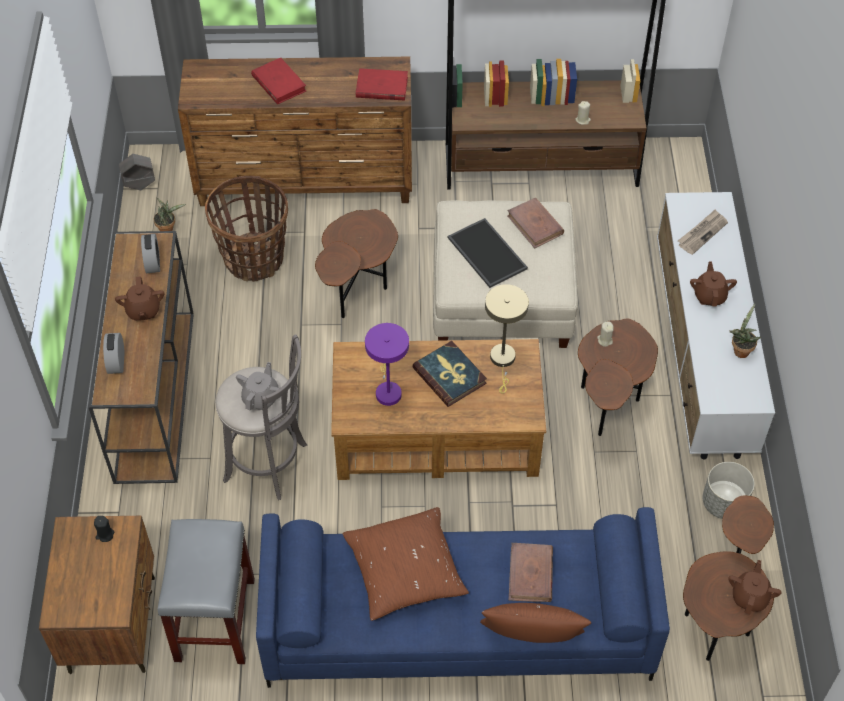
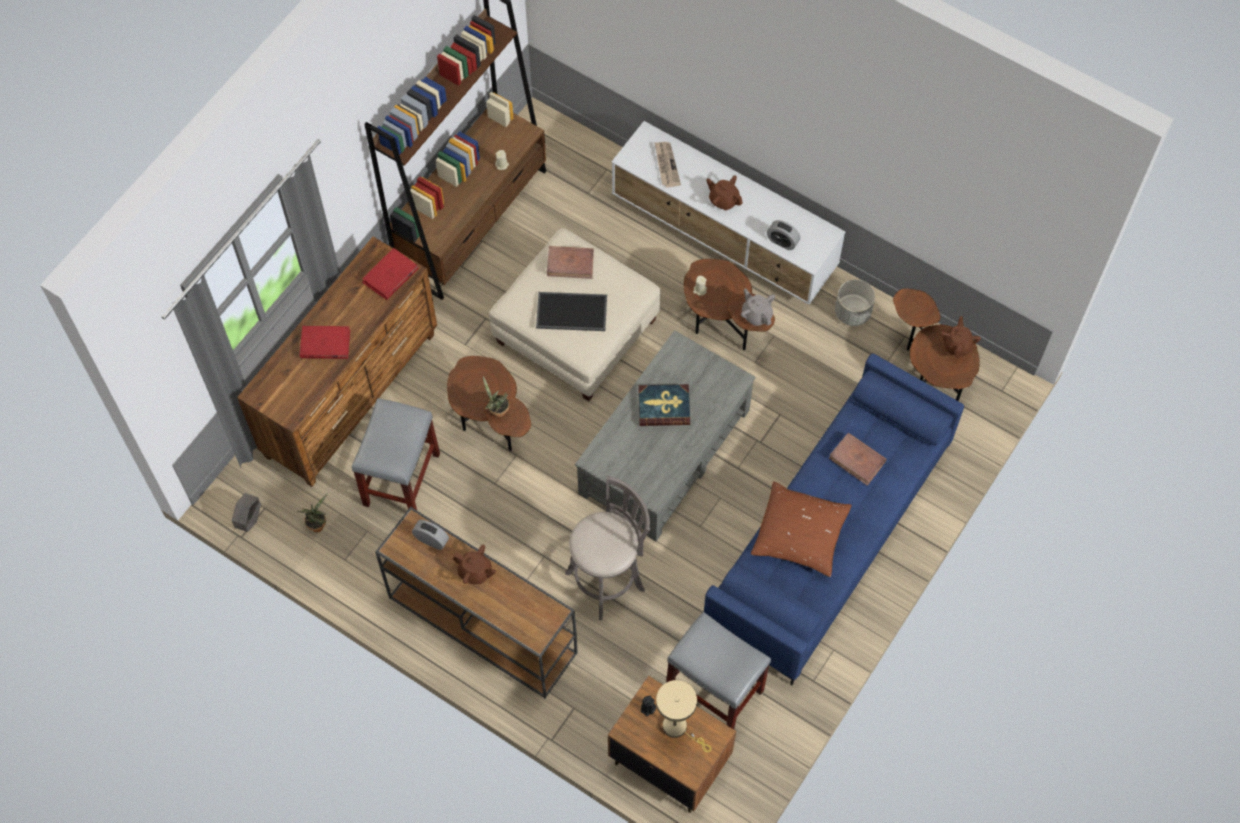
camera: 55 degrees left, 10 degrees up
(116, 362) = (512, 616): alarm clock -> alarm clock (782, 241)
(254, 259) = (401, 478): basket -> grey stool
(261, 398) = (610, 537): grey teapot -> grey teapot (756, 315)
(387, 390) = (646, 454): purple table lamp -> none
(435, 432) = (663, 452): brown coffee table -> grey coffee table
(503, 361) = (677, 364): beige table lamp -> beige table lamp (679, 728)
(531, 643) = (906, 492): brown pillow -> none
(740, 350) = (781, 214): potted plant -> potted plant (497, 410)
(750, 597) = (957, 345): brown teapot -> brown teapot turned 45 degrees clockwise

